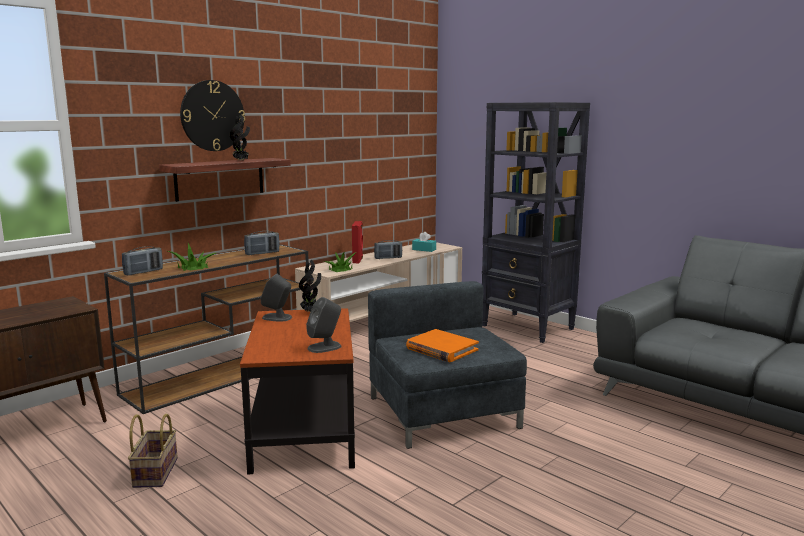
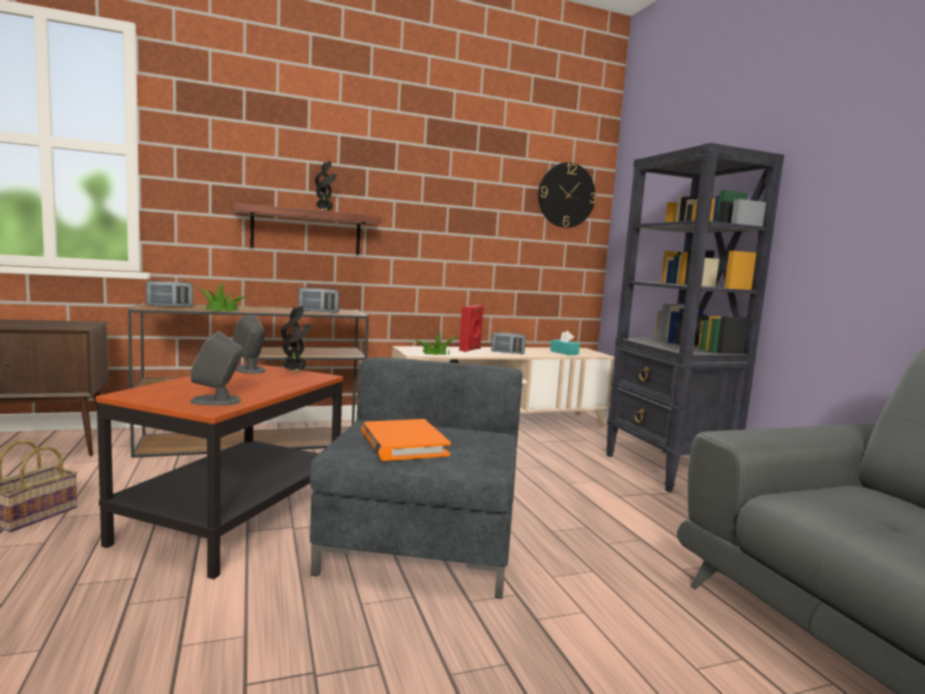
camera: 25 degrees right, 5 degrees down
(212, 116) = (304, 162): wall clock -> wall clock (566, 195)

